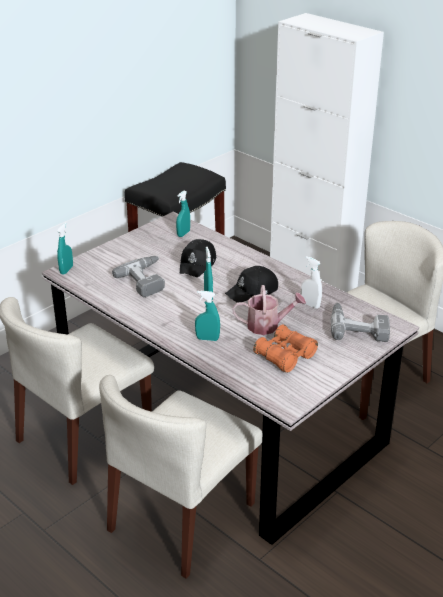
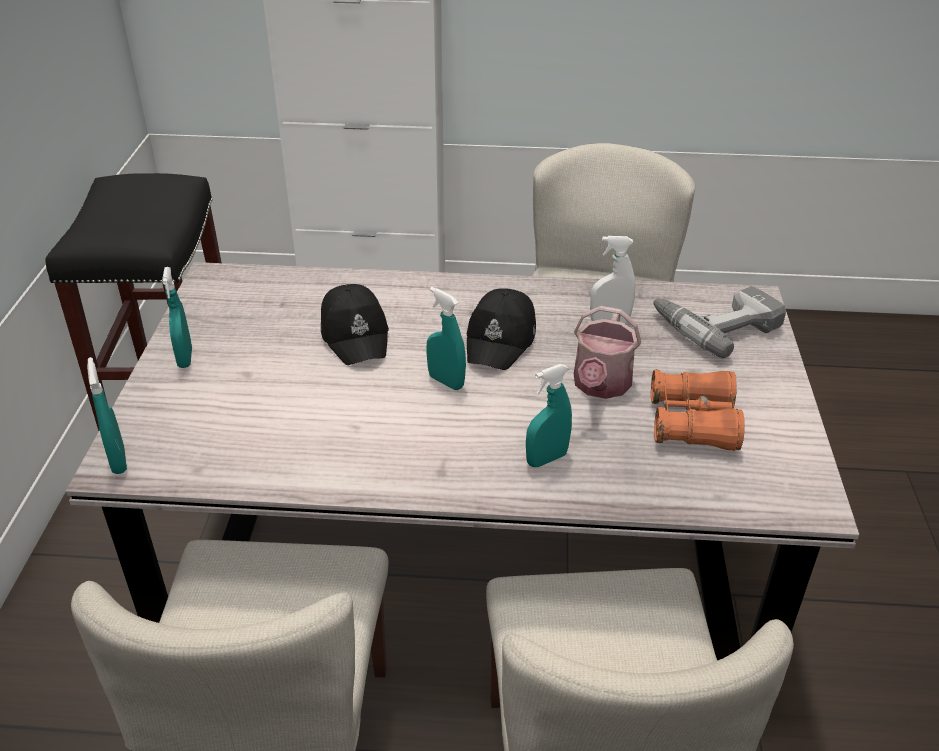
camera: 40 degrees left, 5 degrees up
(147, 280) = (305, 403): power drill -> none
(183, 234) = (262, 293): turquoise spray bottle -> turquoise spray bottle (185, 358)
(267, 325) = (600, 386): watering can -> watering can turned 150 degrees clockwise

